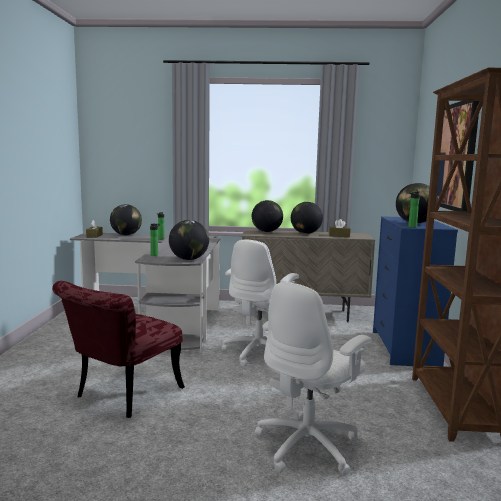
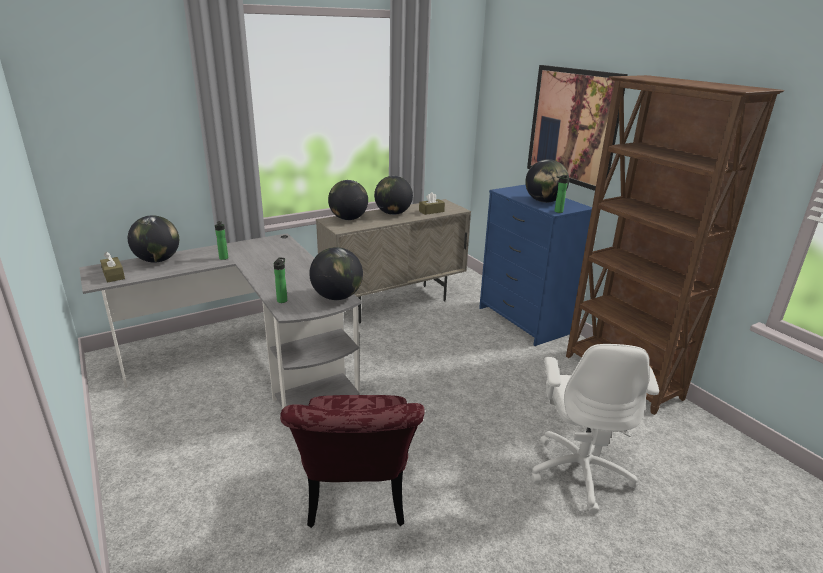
camera: 35 degrees left, 15 degrees up
(259, 353) = (416, 374): white office chair -> none

